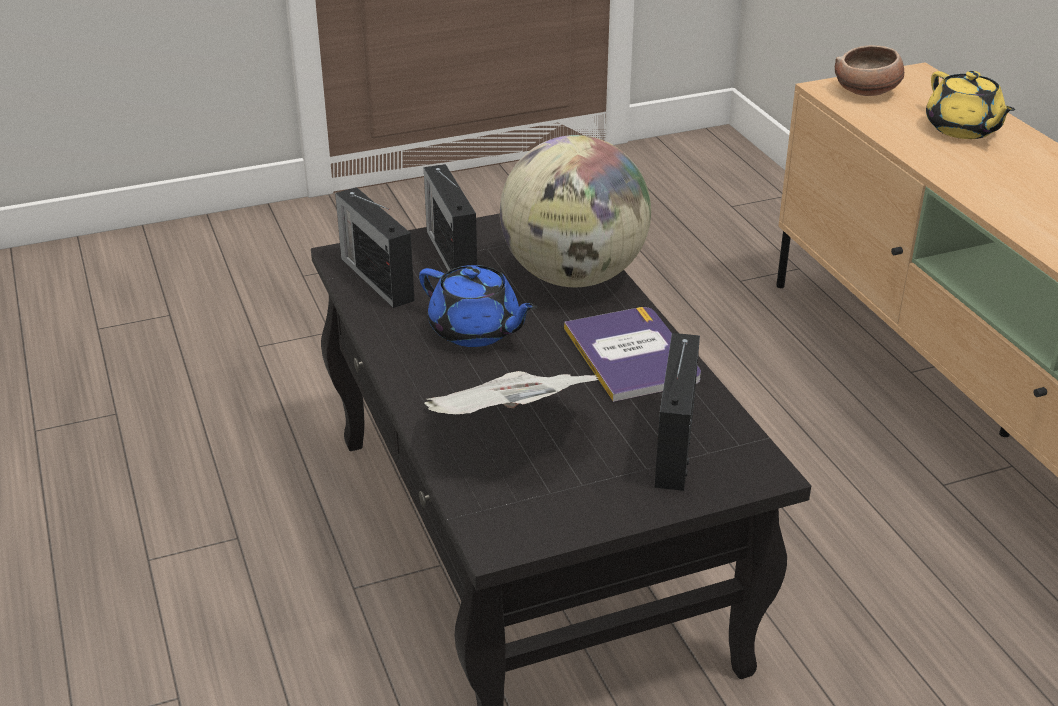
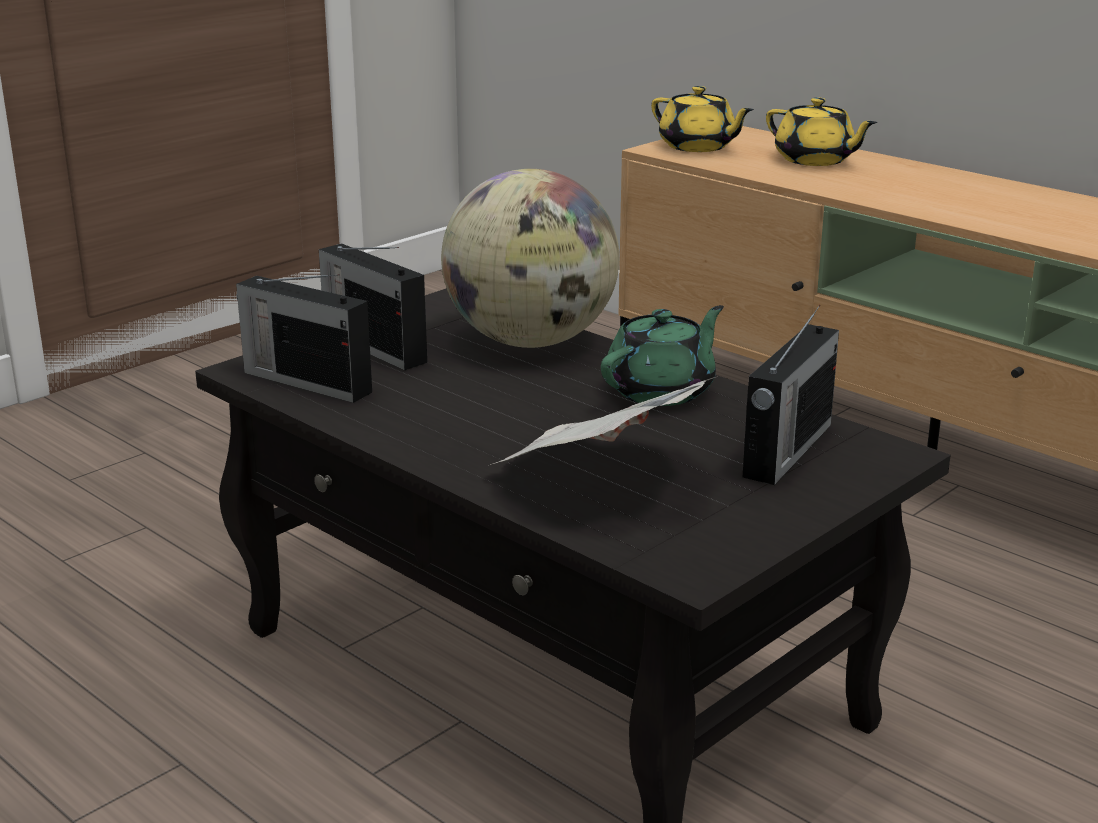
camera: 25 degrees left, 10 degrees down
(476, 331) = (471, 404): blue teapot -> none
(632, 355) = (662, 391): book -> green teapot
(675, 444) = (786, 451): radio -> radio turned 135 degrees counterclockwise
(868, 92) = (698, 147): bowl -> yellow teapot

